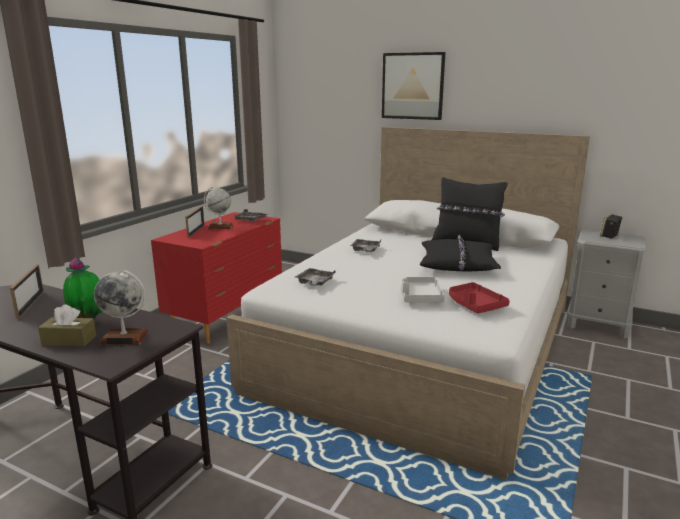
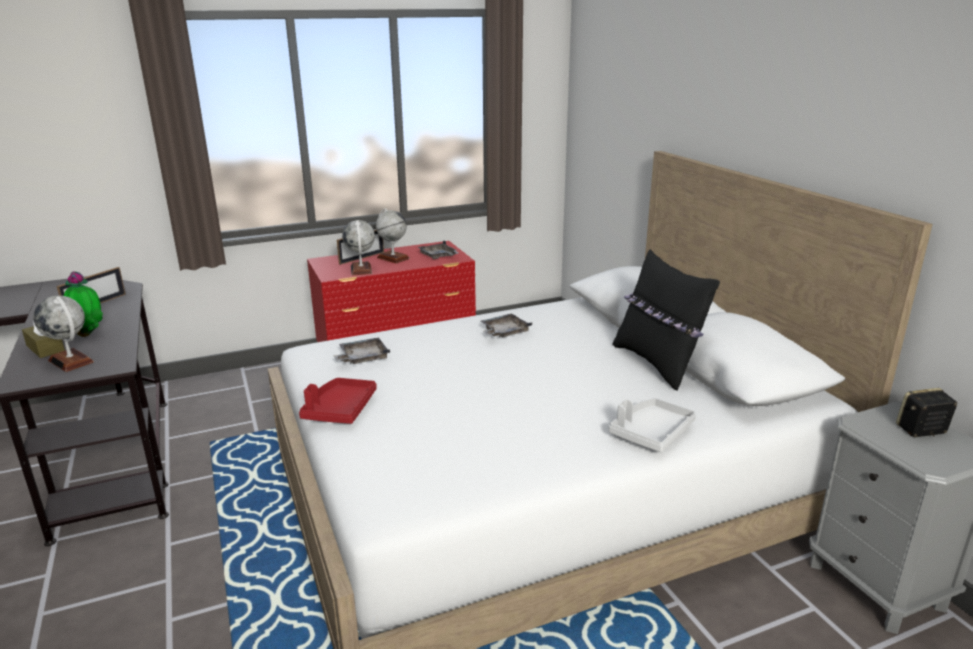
camera: 40 degrees right, 5 degrees up
(214, 237) = (361, 269): none -> globe
(412, 86) = (698, 91): picture -> none
(420, 297) = (422, 420): grey tray -> grey tray (651, 433)
(457, 264) = (570, 391): black pillow -> none
(475, 305) = (455, 459): red tray -> red tray (340, 410)

